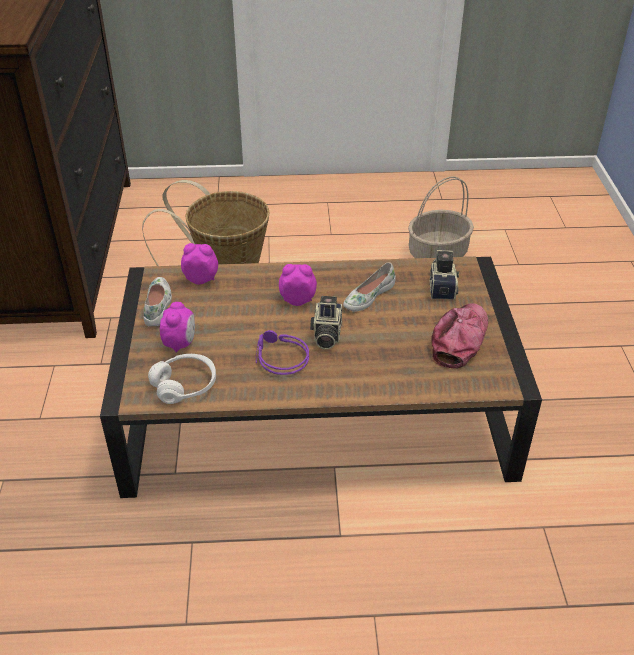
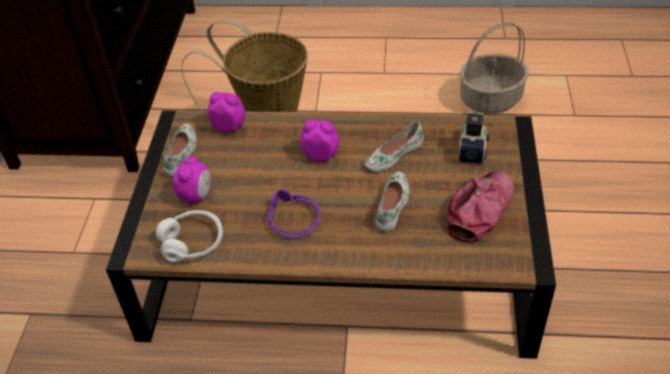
camera: 10 degrees right, 5 degrees up
(326, 335) = (342, 196): camera -> none
(376, 340) = (393, 205): none -> white shoe

